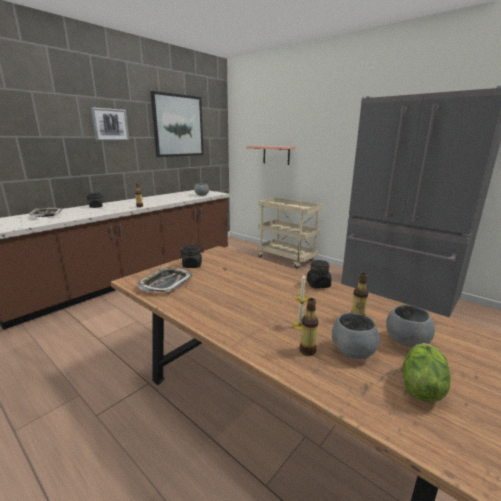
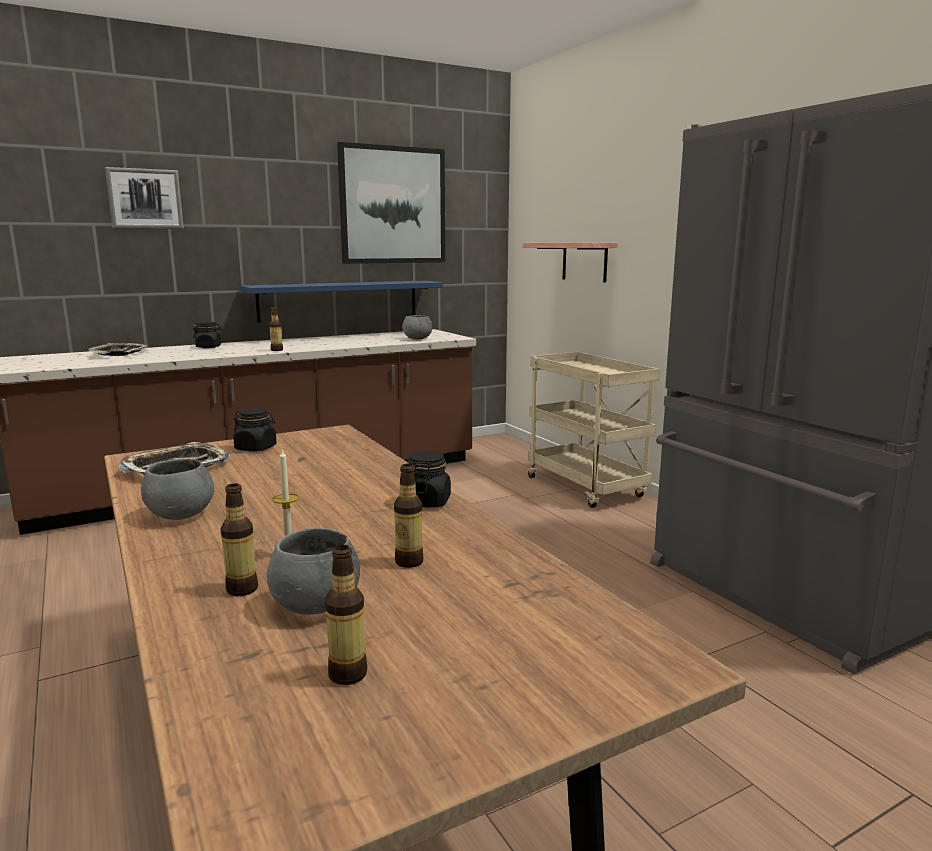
camera: 20 degrees right, 5 degrees down
(110, 124) = (255, 204): picture -> picture (145, 199)
(156, 176) = (339, 300): none -> blue shelf
(406, 341) = (442, 609): grey bowl -> grey bowl (181, 515)
(420, 386) = (347, 674): lettuce -> bottle

